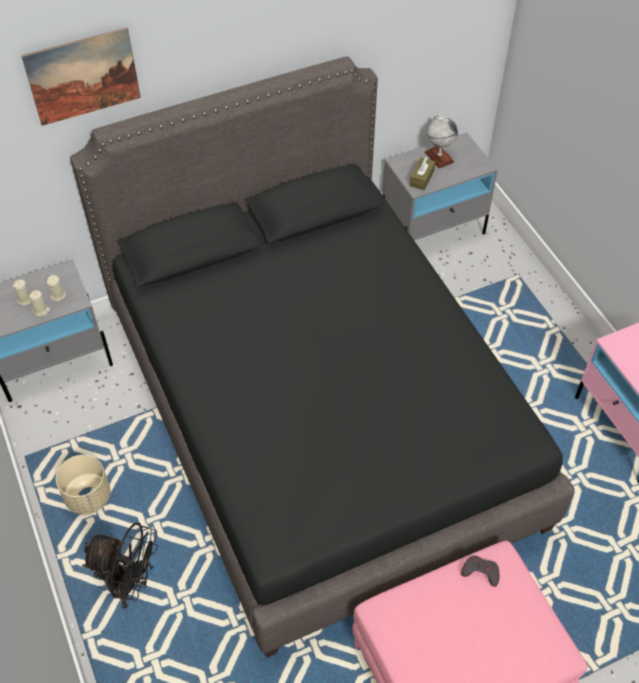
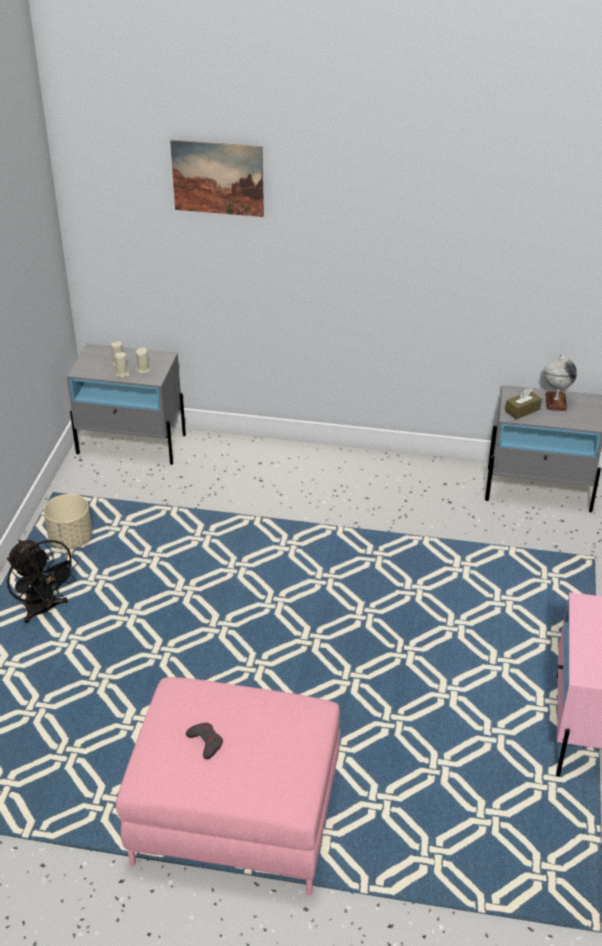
camera: 35 degrees right, 15 degrees down
(317, 416) = (300, 574): black bed -> none
(480, 572) = (284, 705): grey game controller -> grey game controller (206, 742)

